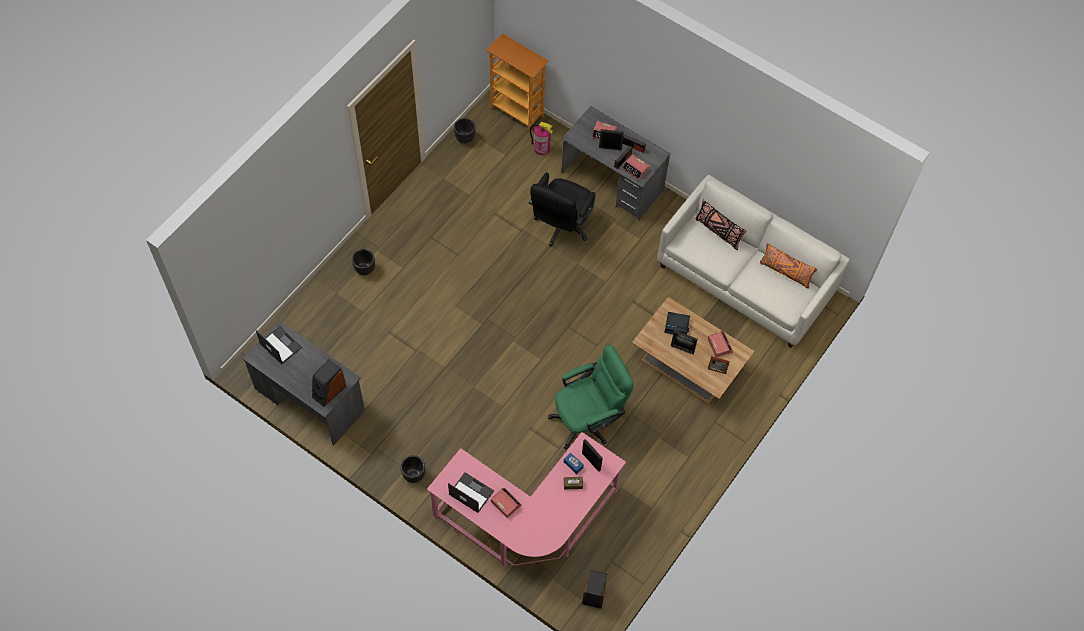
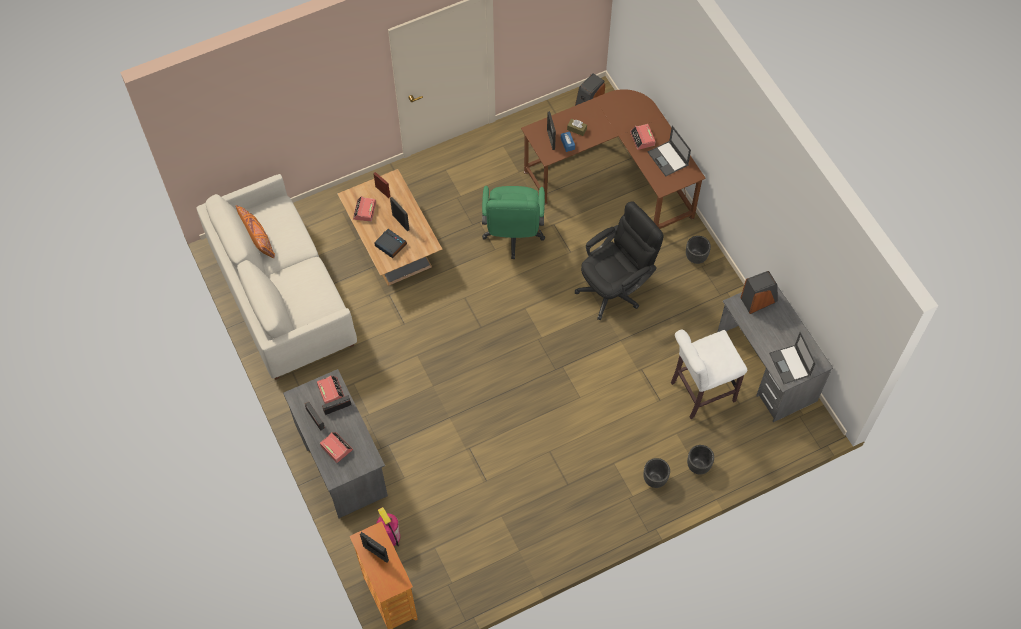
camera: 150 degrees left, 0 degrees up
(358, 352) = (699, 393): none -> white stool
(465, 138) = (468, 591): black planter -> black planter (698, 466)
(529, 522) = (613, 178): pink desk -> brown desk
(561, 227) = (426, 433): black office chair -> black office chair (615, 288)
(588, 419) = (513, 236): green office chair -> green office chair turned 90 degrees counterclockwise
(610, 148) = (341, 428): picture frame -> picture frame (376, 553)
(718, 231) = (290, 306): black pillow -> none

